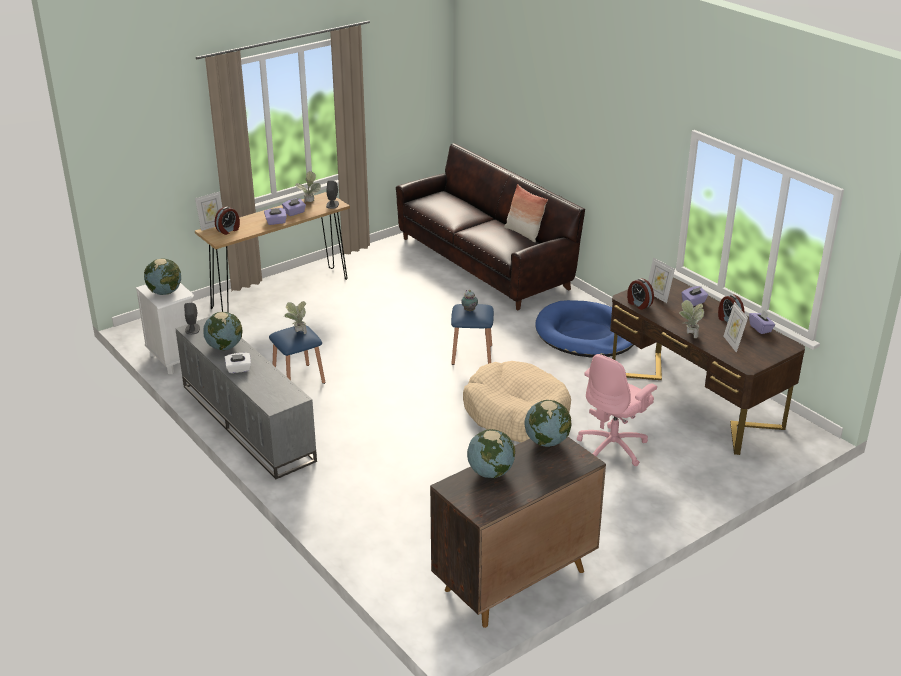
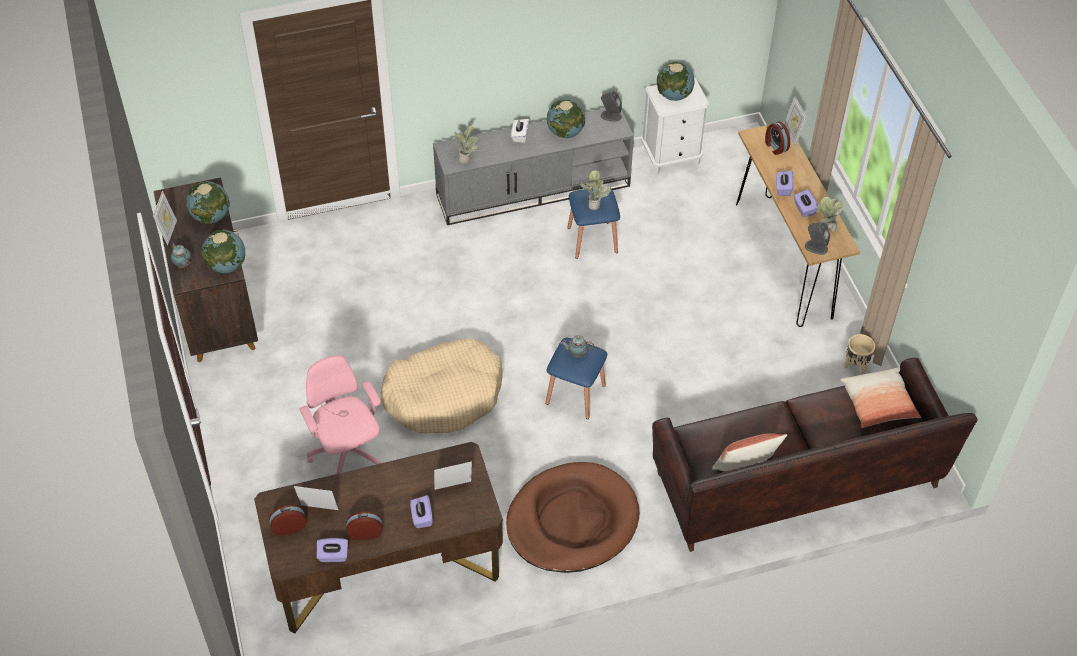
camera: 110 degrees right, 20 degrees up
(372, 256) = (855, 366): none -> beige planter
(438, 201) = (878, 405): none -> pillow
(531, 494) = (168, 232): none -> picture frame
(567, 469) = (183, 265): none -> teapot
(585, 334) = (572, 521): blue dog bed -> brown dog bed
(638, 304) = (445, 461): alarm clock -> alarm clock (289, 526)
(689, 335) = (358, 478): potted plant -> potted plant (466, 158)

